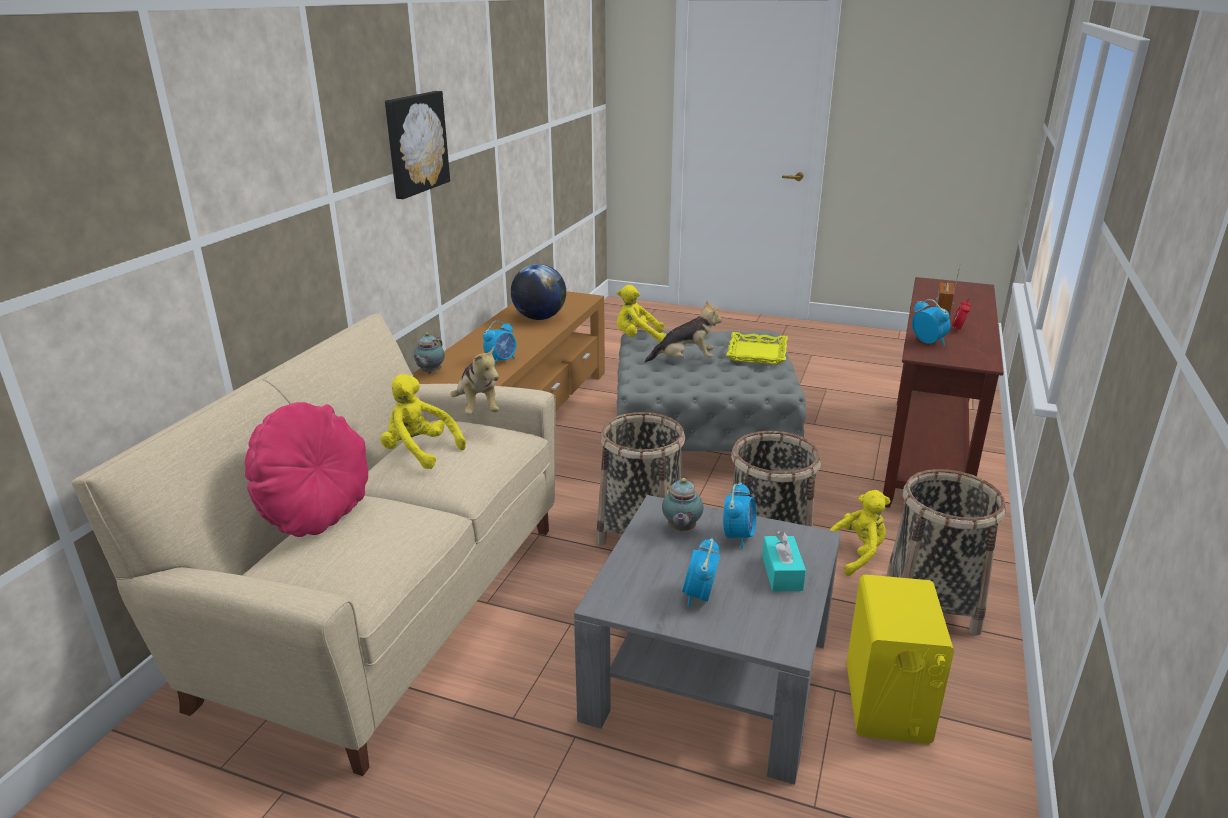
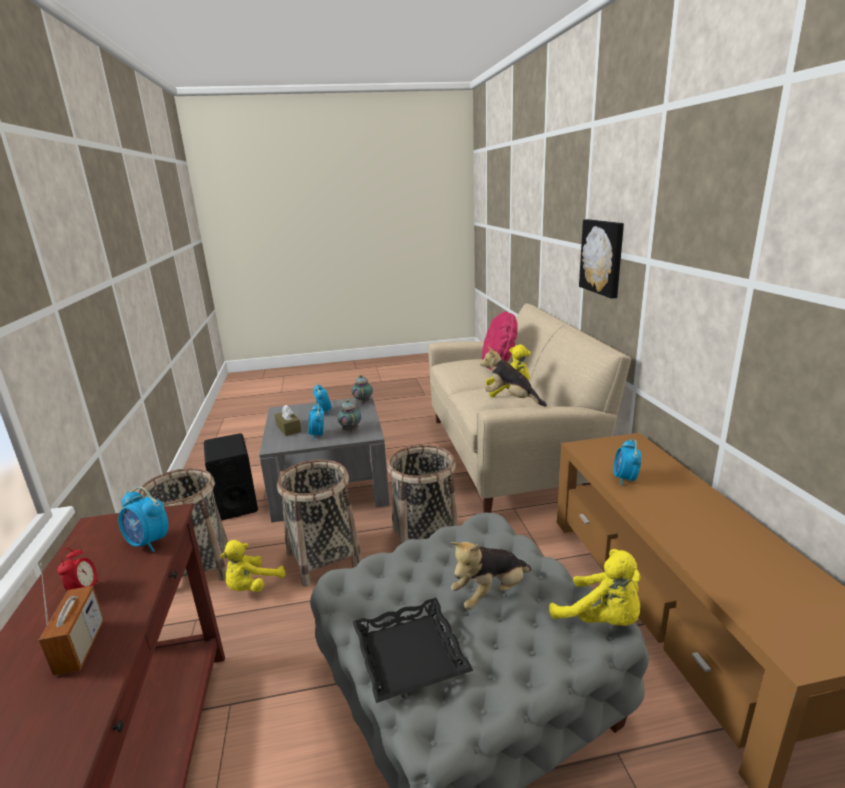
camera: 150 degrees right, 5 degrees down
(415, 143) = (734, 250): picture -> picture (603, 257)
(430, 373) = (645, 448): teapot -> teapot (363, 402)
(539, 318) = (733, 560): globe -> none
(638, 338) = (601, 619): yellow plush toy -> yellow plush toy turned 75 degrees clockwise
(757, 353) = (409, 654): yellow tray -> black tray
(782, 573) = (288, 428): turquoise tissue box -> brown tissue box
(887, 703) = (236, 503): yellow speaker -> black speaker

